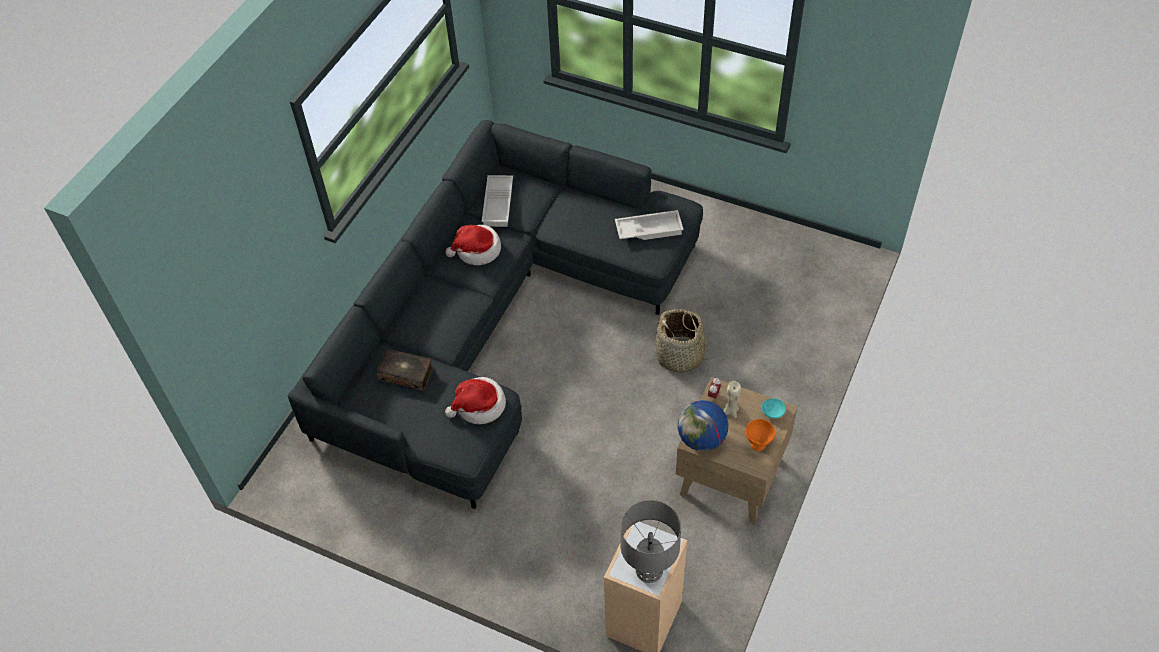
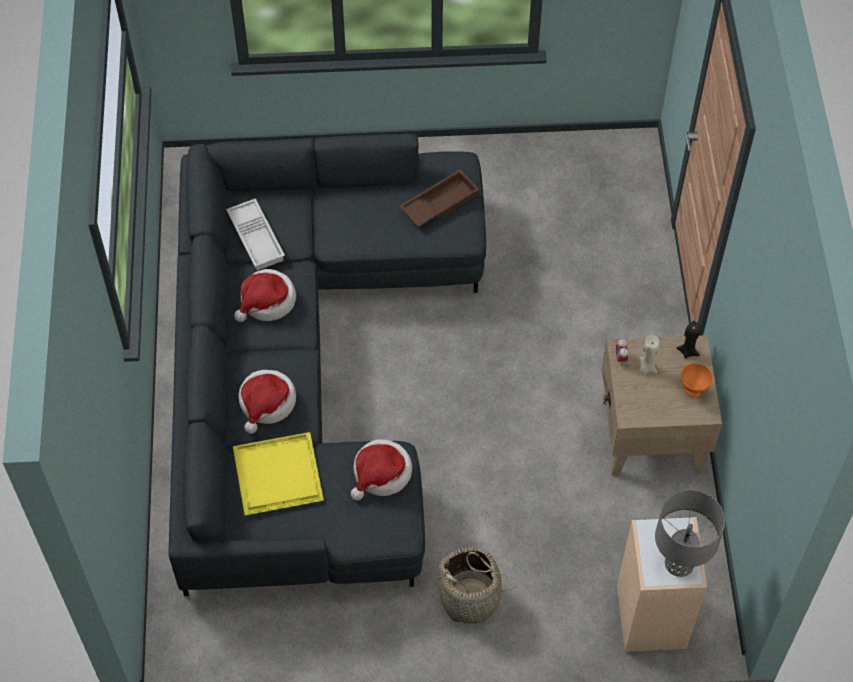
camera: 30 degrees left, 5 degrees up
(406, 373) = (279, 473): book -> yellow tray
(430, 321) = (267, 403): none -> hat
(649, 229) = (439, 202): white tray -> brown tray
(680, 356) = (526, 328): basket -> basket (470, 598)
(701, 439) = (636, 409): globe -> none
(772, 412) = (687, 351): turquoise bowl -> black candle

